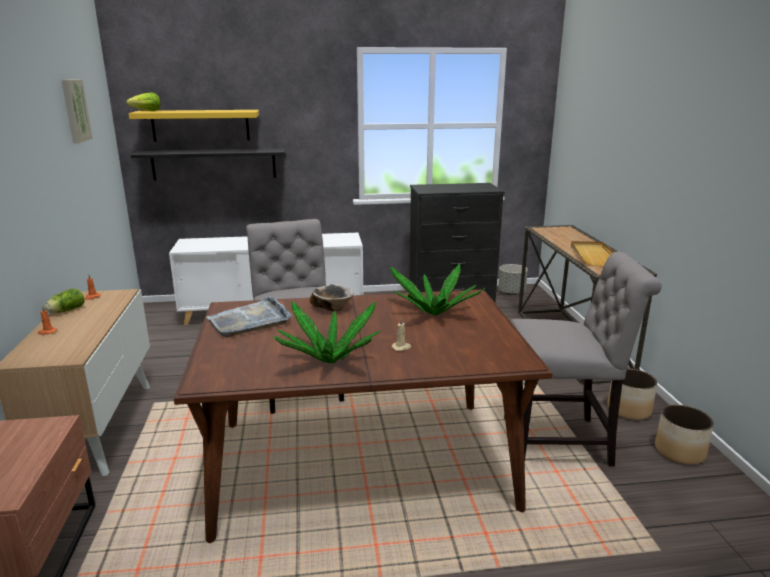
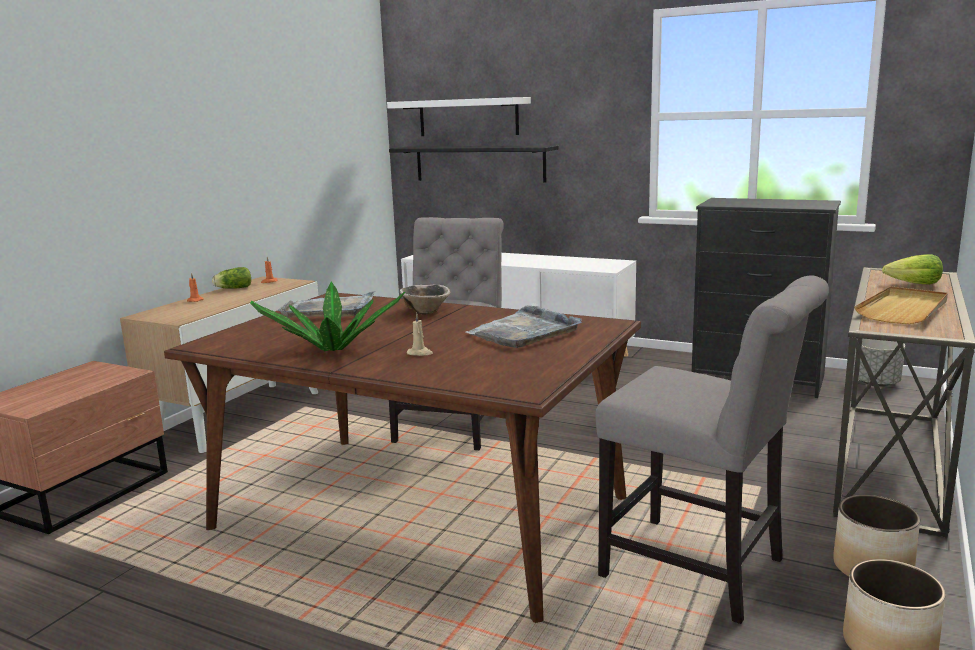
camera: 35 degrees right, 5 degrees down
(74, 110) = (313, 95): picture -> none
(146, 111) = (410, 100): lettuce -> lettuce (914, 284)
(200, 125) = (468, 117): yellow shelf -> white shelf
(434, 312) = (524, 331): potted plant -> grey tray

